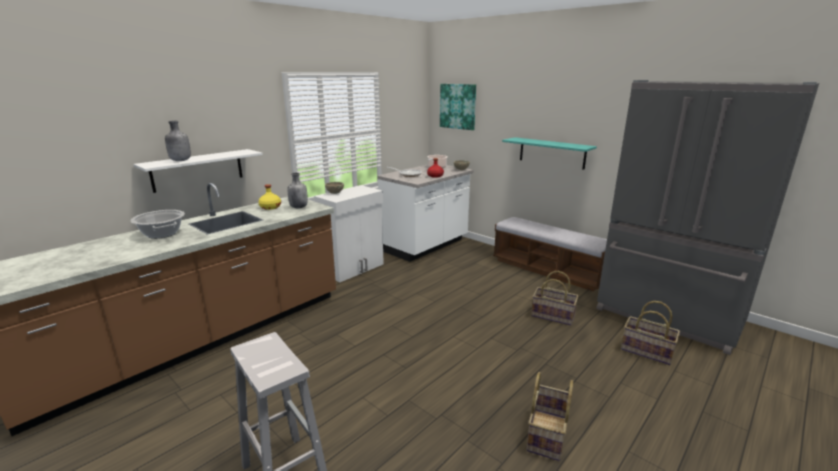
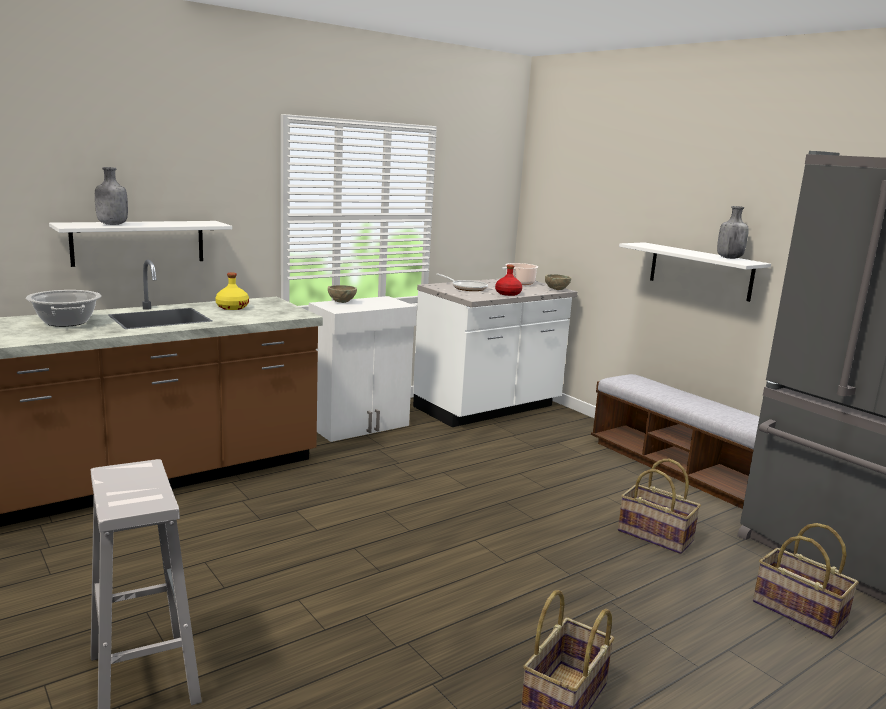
camera: 10 degrees right, 5 degrees down
(298, 207) = (272, 311): grey bottle -> grey bottle (729, 258)
(458, 106) = (563, 188): picture -> none
(552, 153) = (700, 271): turquoise shelf -> white shelf

